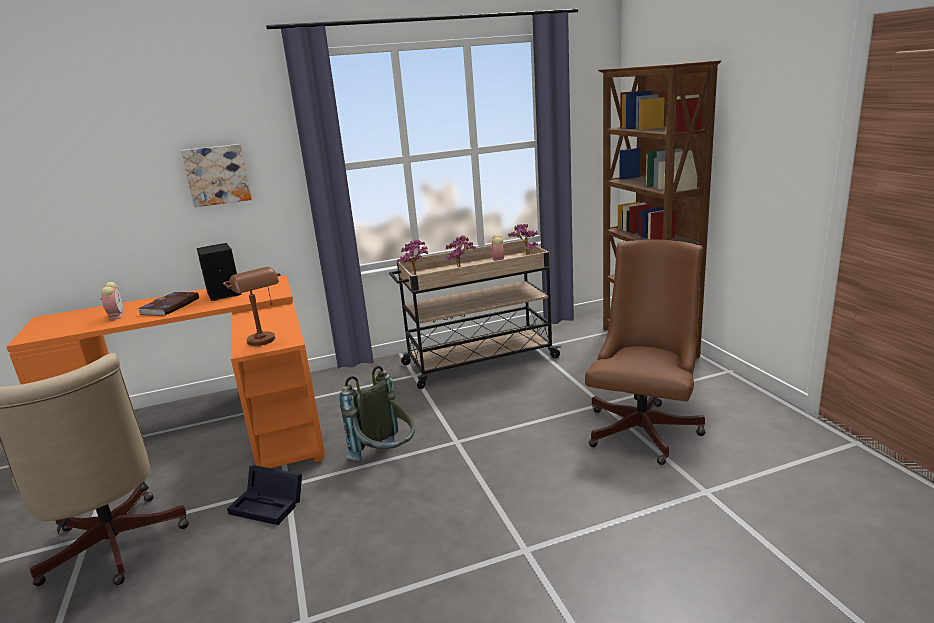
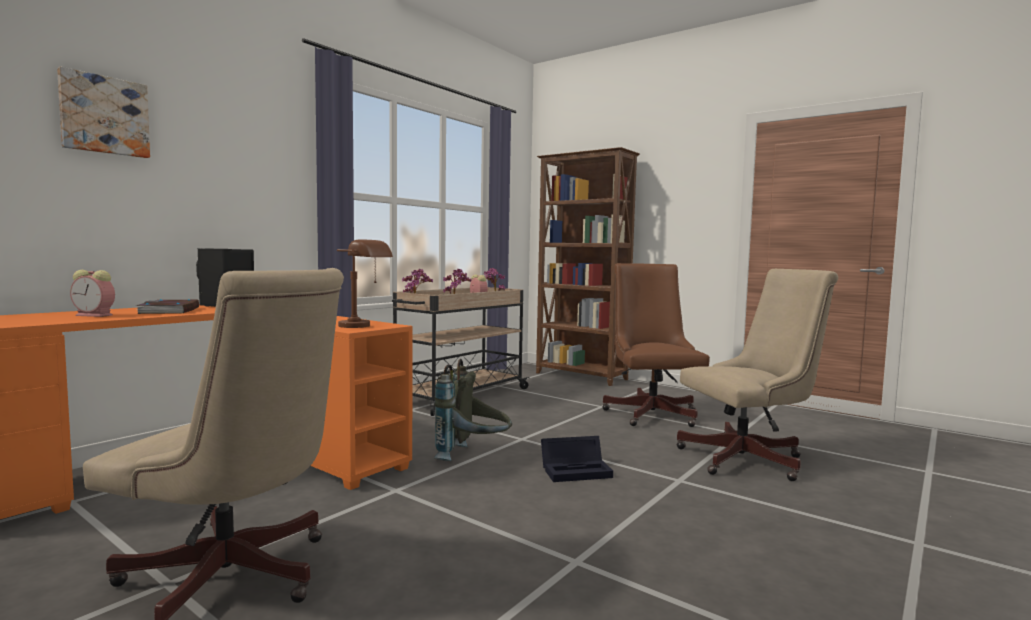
camera: 35 degrees left, 15 degrees down
(116, 316) = (95, 315): alarm clock -> alarm clock turned 150 degrees clockwise
(217, 175) = (221, 174): picture -> picture (104, 115)
(270, 504) = (398, 505): black storage box -> black storage box (577, 470)
(653, 542) = (750, 459): none -> beige office chair

